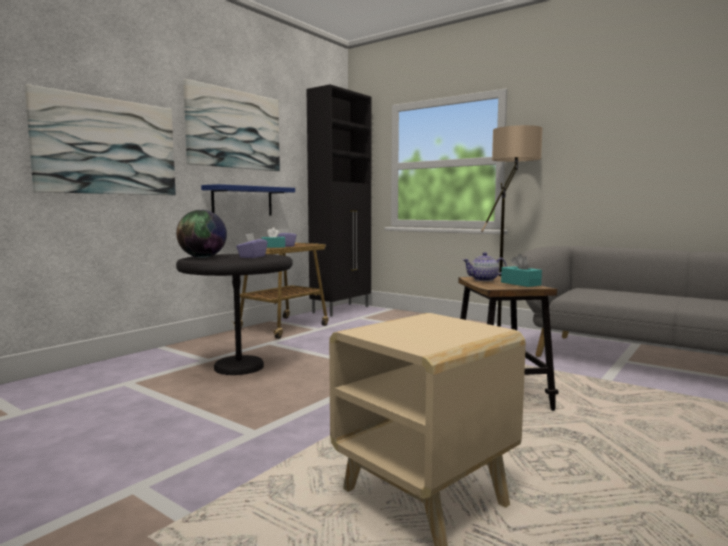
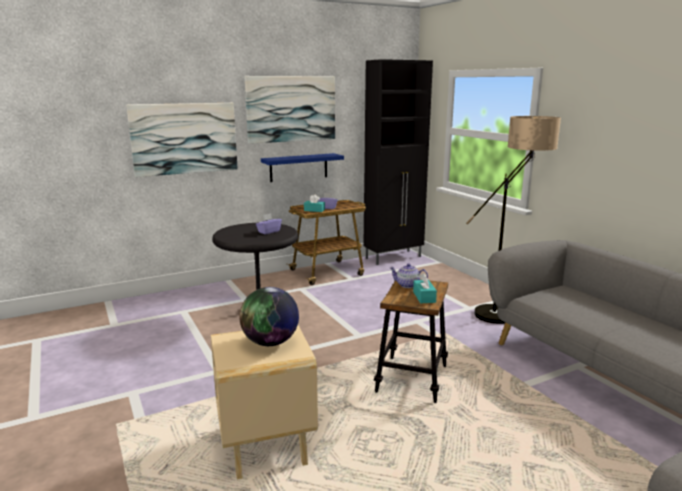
camera: 25 degrees right, 10 degrees up
(202, 257) = (236, 228): globe -> globe (270, 342)

